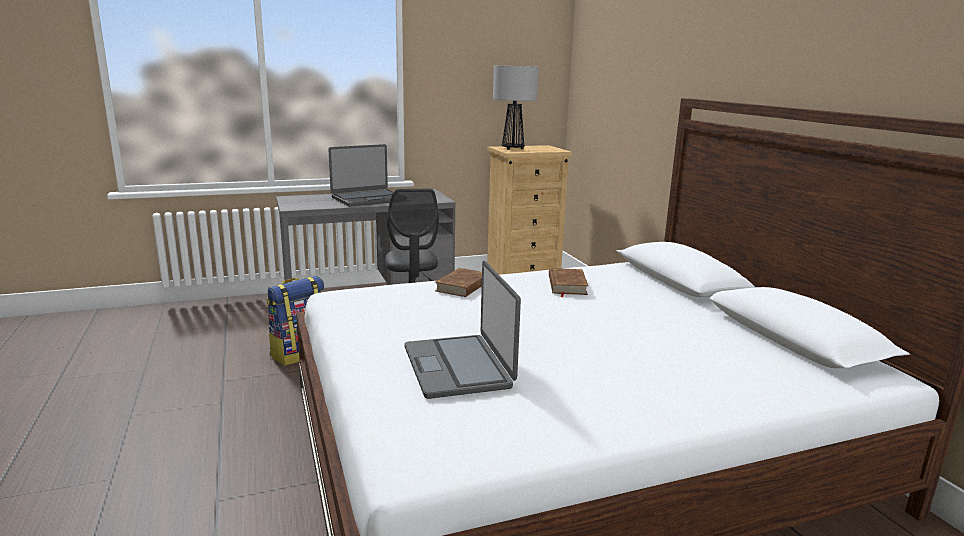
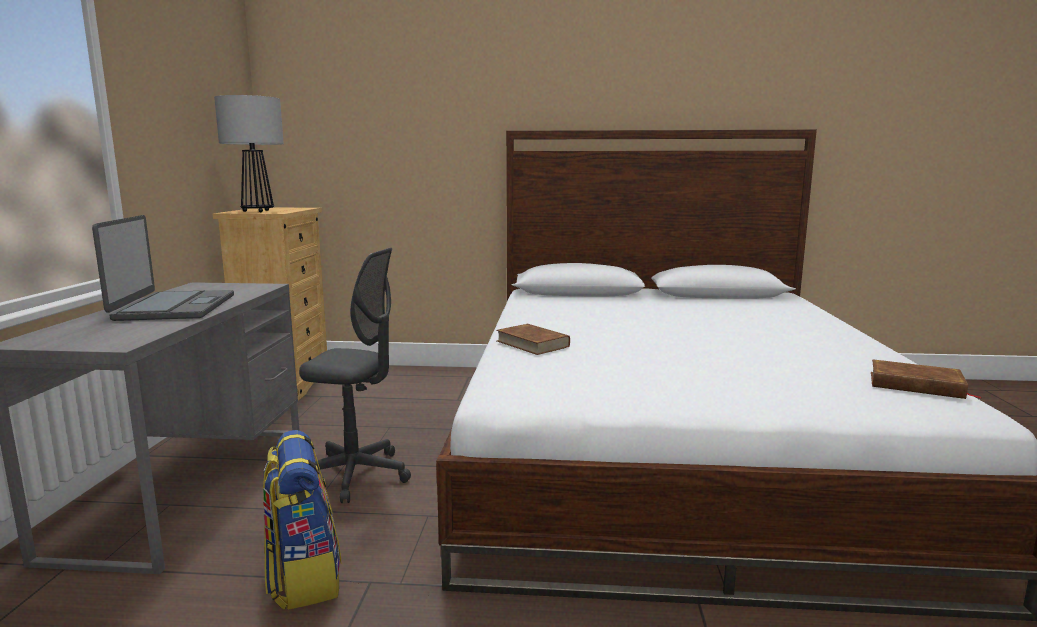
camera: 65 degrees left, 5 degrees down
(458, 367) = (761, 371): laptop -> none
(566, 285) = (566, 316): brown book -> brown book (916, 385)

